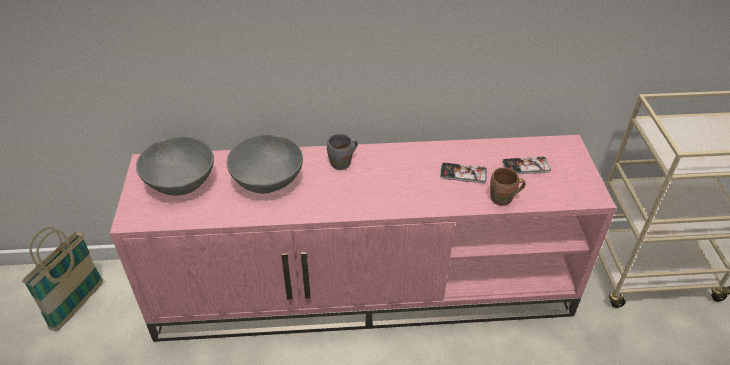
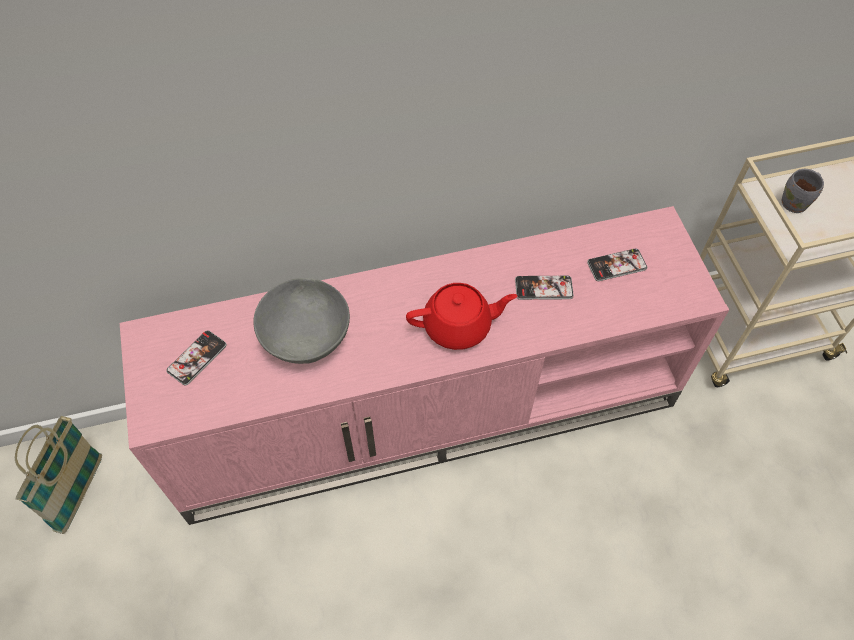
camera: 10 degrees left, 15 degrees up
(181, 183) = (197, 358): grey bowl -> phone
(342, 164) = (393, 296): grey mug -> grey mug (796, 204)
(389, 189) = (458, 326): none -> red teapot
(503, 199) = (597, 320): brown mug -> none

